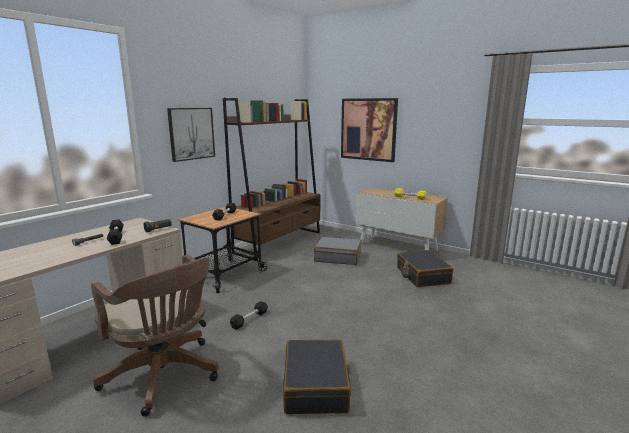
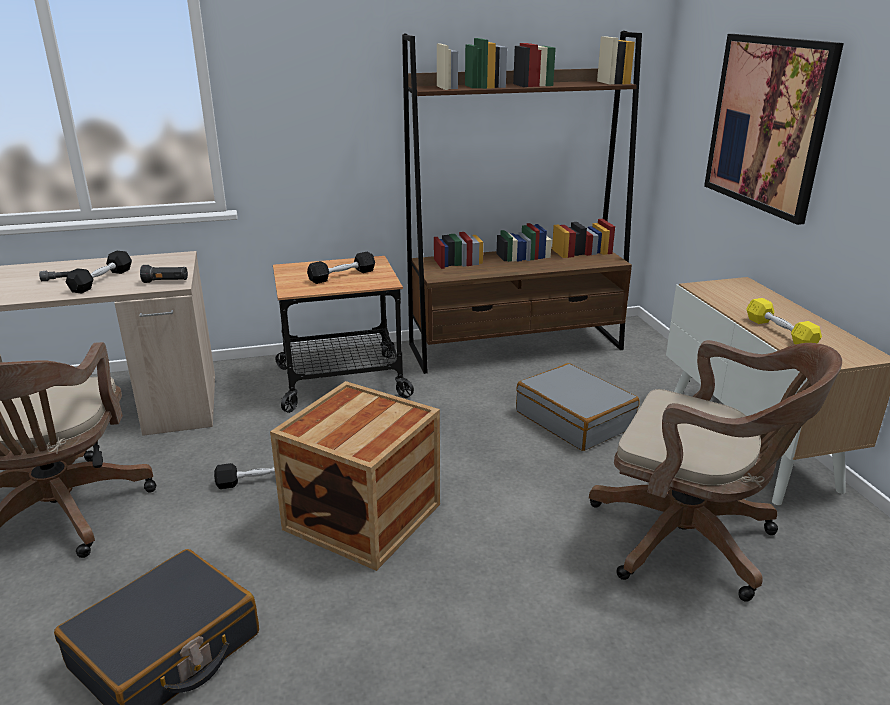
camera: 40 degrees right, 10 degrees up
(191, 133) = (329, 106): picture -> none
(315, 312) = (363, 516): none -> crate
(422, 275) = (692, 540): black suitcase -> brown office chair

